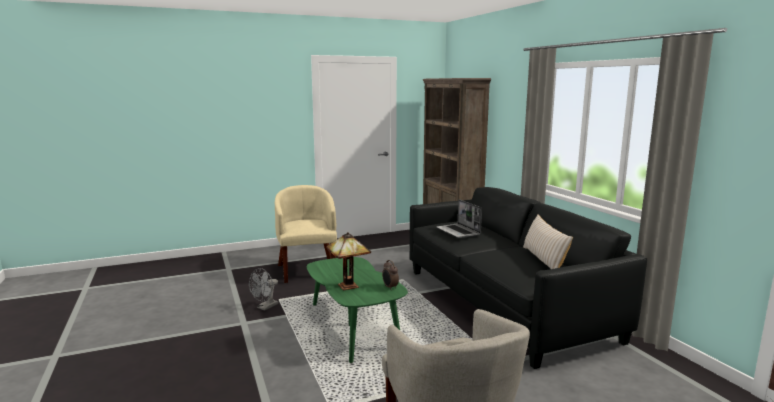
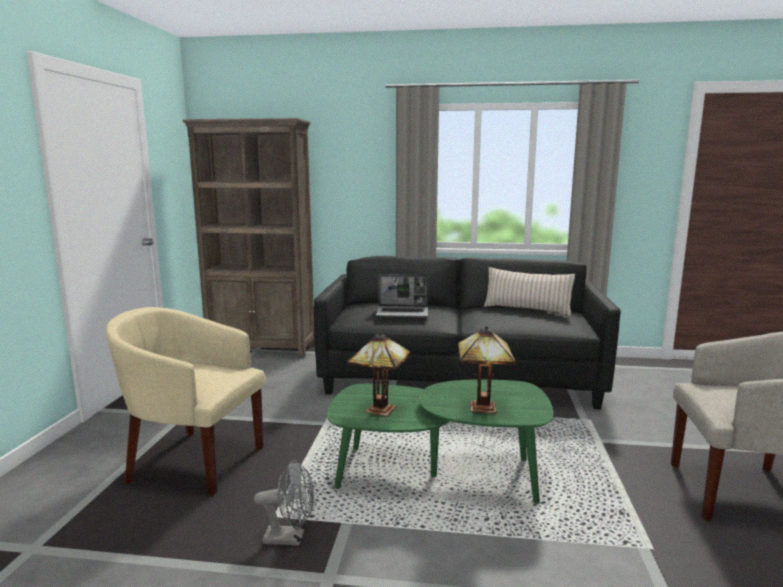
camera: 60 degrees left, 0 degrees up
(265, 307) = (290, 538): grey fan -> grey fan turned 60 degrees counterclockwise
(332, 269) = (378, 410): none -> table lamp
(390, 287) = (507, 387): alarm clock -> none

